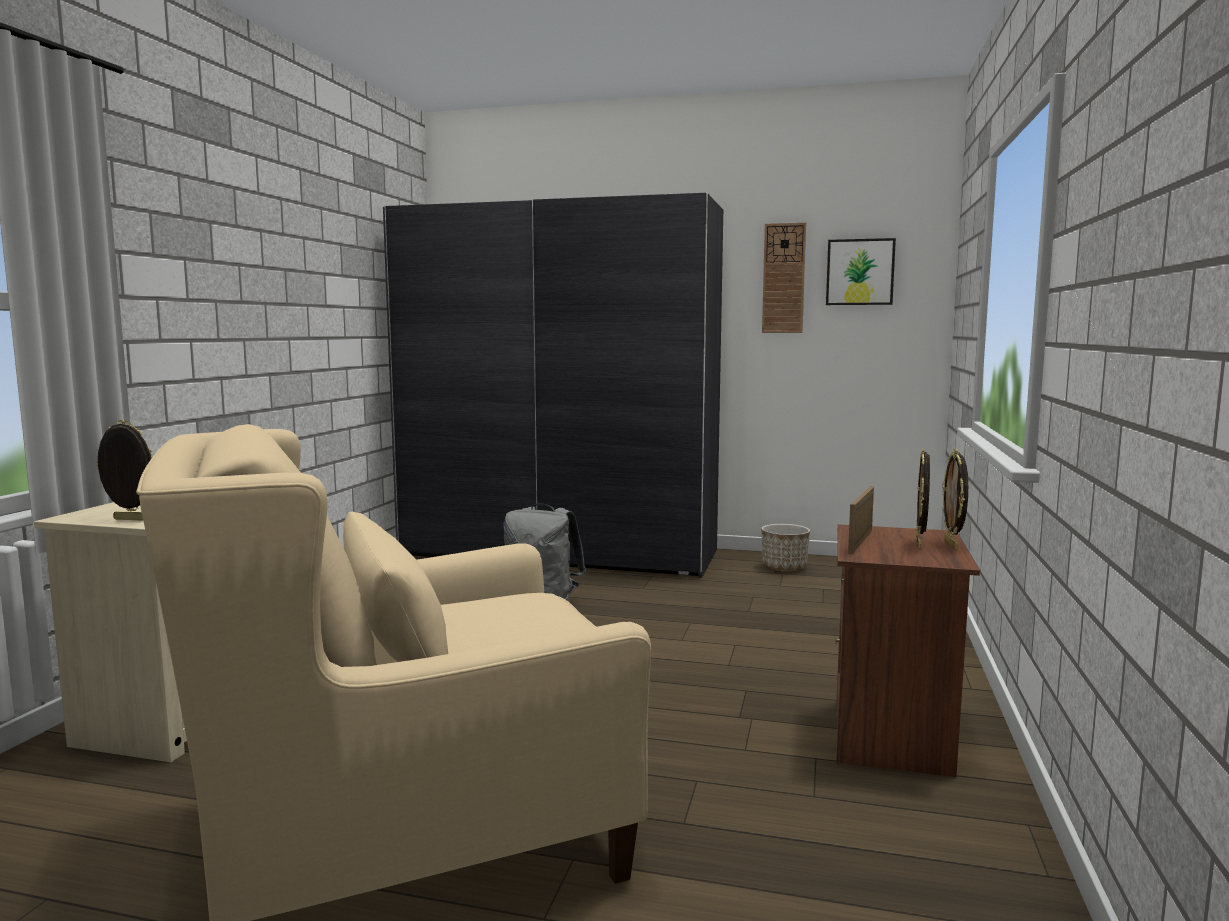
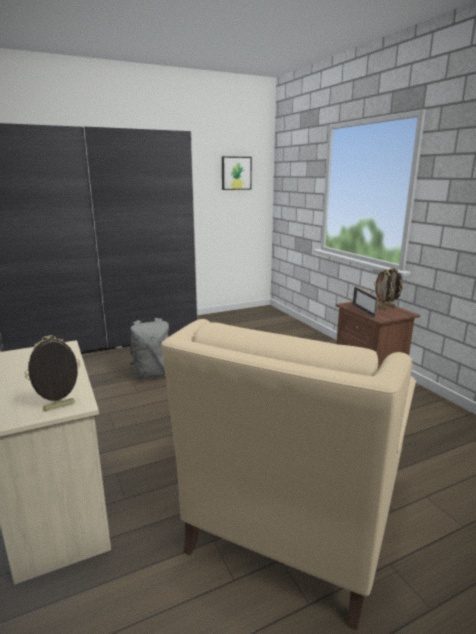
camera: 40 degrees left, 10 degrees up
(783, 278) = (201, 176): wall clock -> none
(784, 568) = (221, 321): planter -> none

